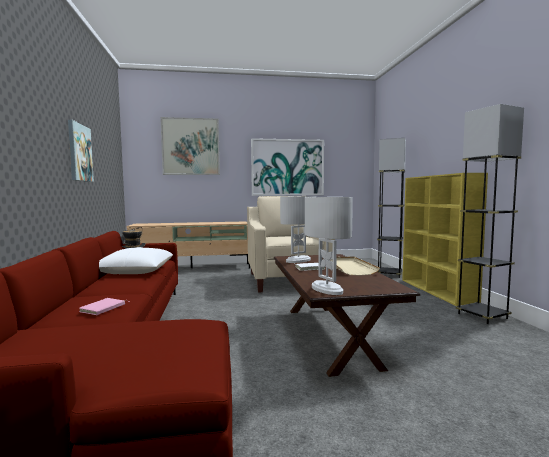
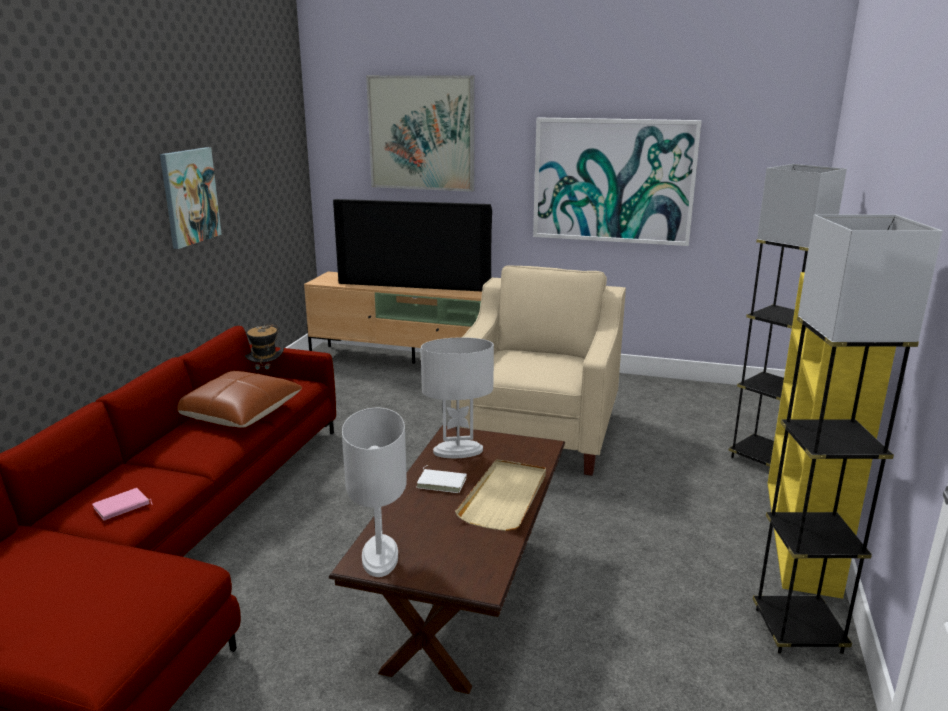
camera: 25 degrees right, 15 degrees up
(135, 271) = (238, 413): white pillow -> brown pillow
(192, 223) = (415, 285): none -> television

